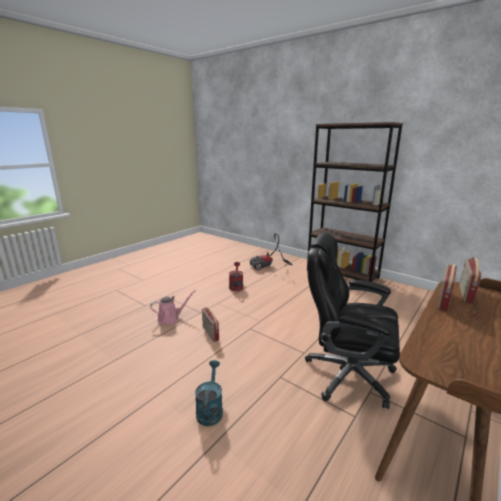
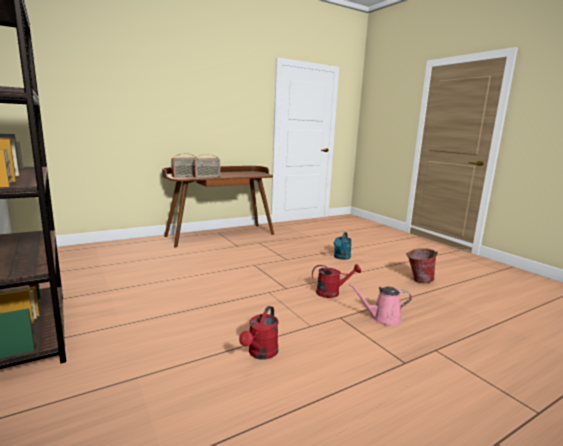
camera: 160 degrees left, 5 degrees down
(113, 379) = (418, 280): none -> bucket
(210, 333) = (332, 293): radio -> red watering can
(268, 266) = (125, 404): vacuum cleaner -> none
(347, 374) = (239, 252): black office chair -> none

